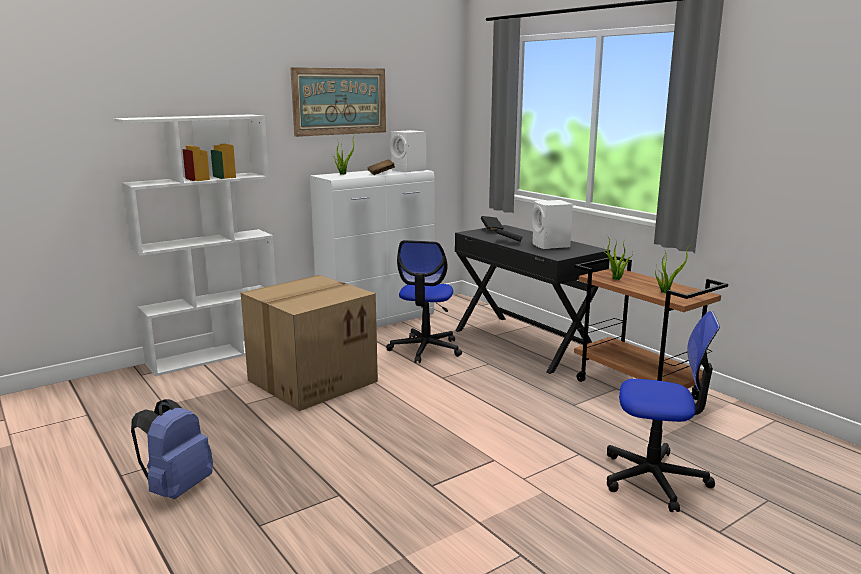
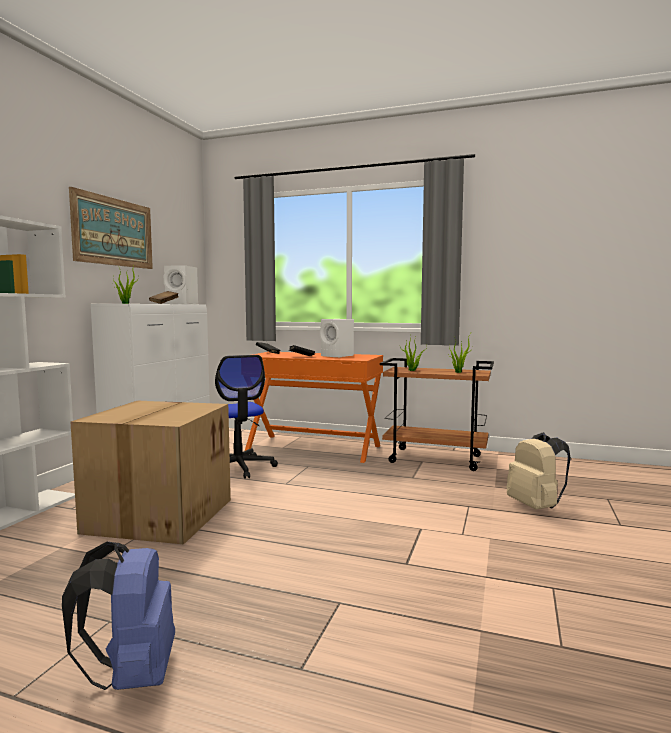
camera: 35 degrees left, 10 degrees down
(525, 343) = (314, 448): black desk -> orange desk
(654, 479) = (536, 507): office chair -> beige backpack

